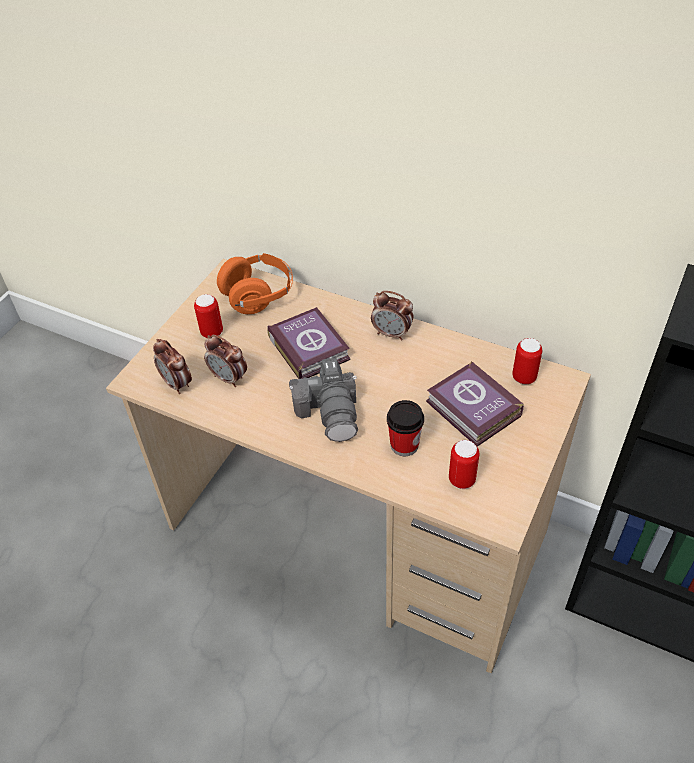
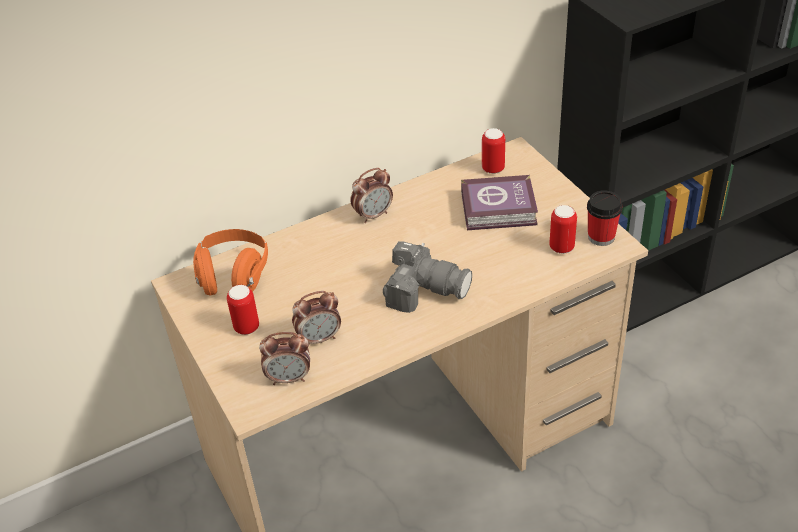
camera: 55 degrees left, 5 degrees down
(309, 347) = (336, 270): book -> none
(404, 445) = (500, 262): cup -> cup (601, 237)

